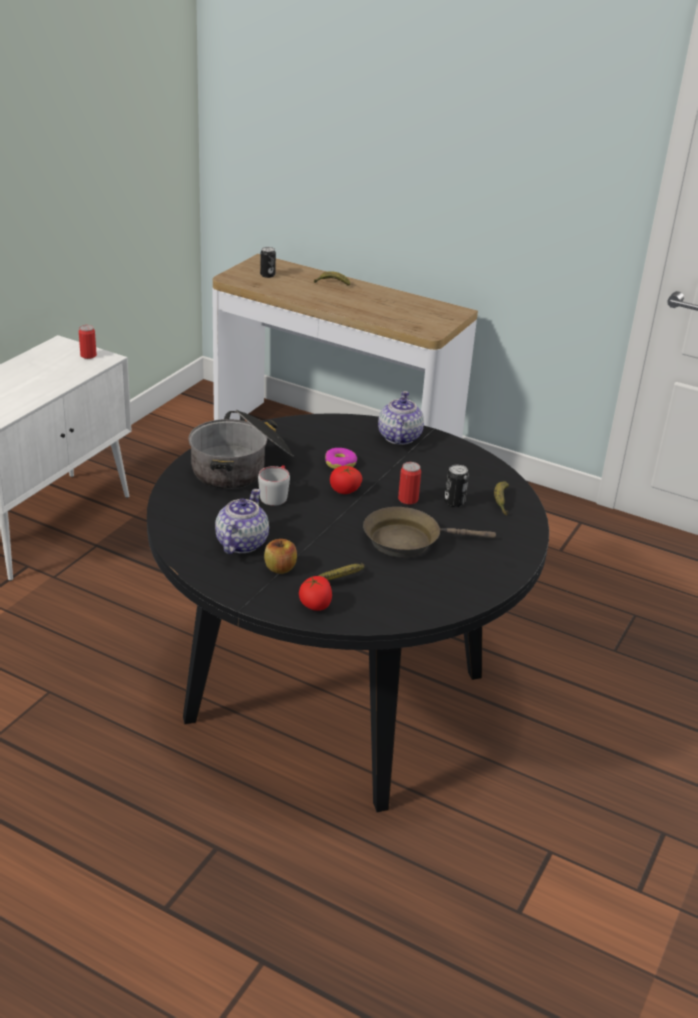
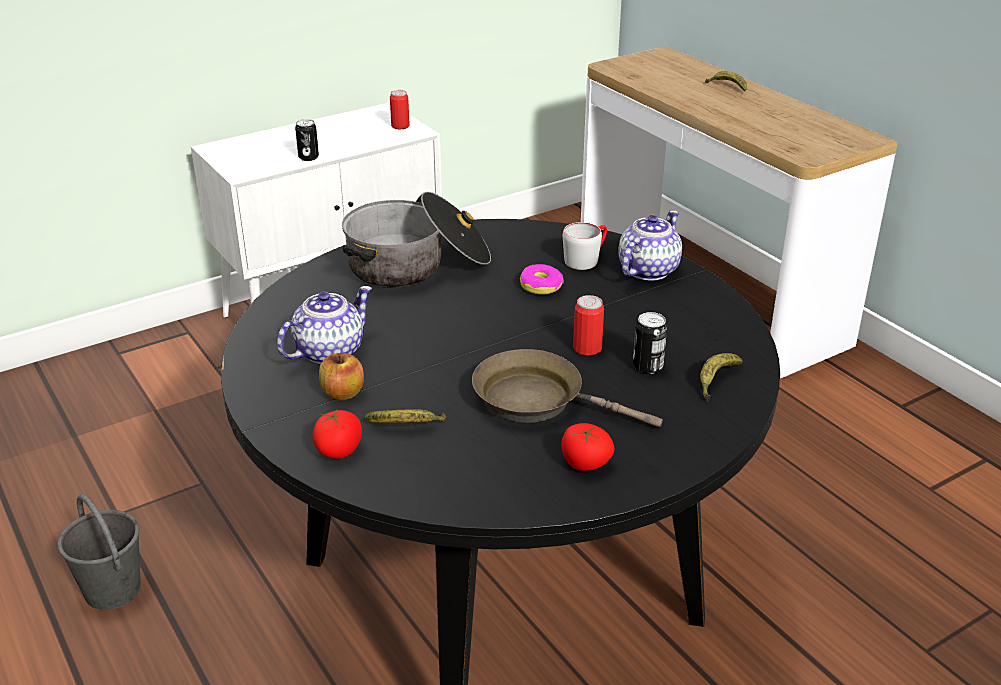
camera: 30 degrees right, 0 degrees up
(43, 790) = (112, 589): none -> grey bucket
(267, 275) = (656, 68): can -> can (308, 157)
(275, 495) = (425, 305): grey mug -> grey mug (586, 259)
(345, 491) = (515, 319): tomato -> tomato (585, 464)

